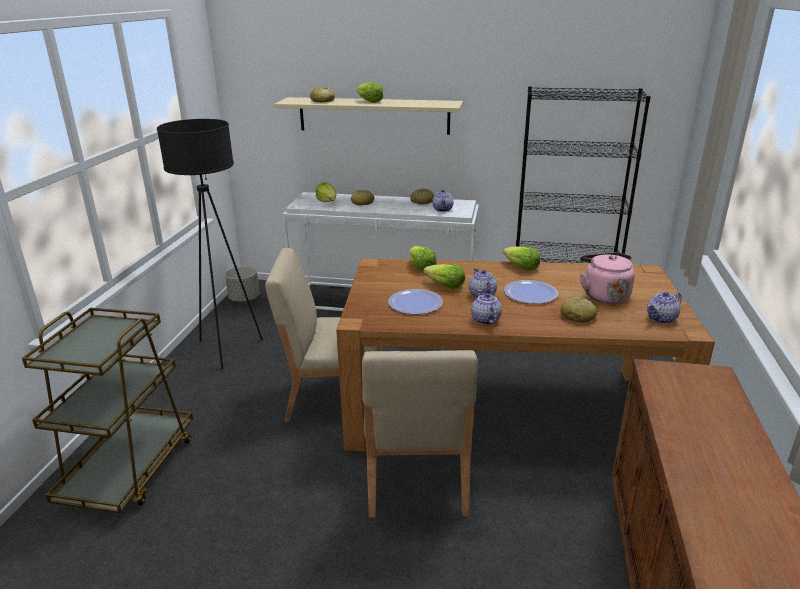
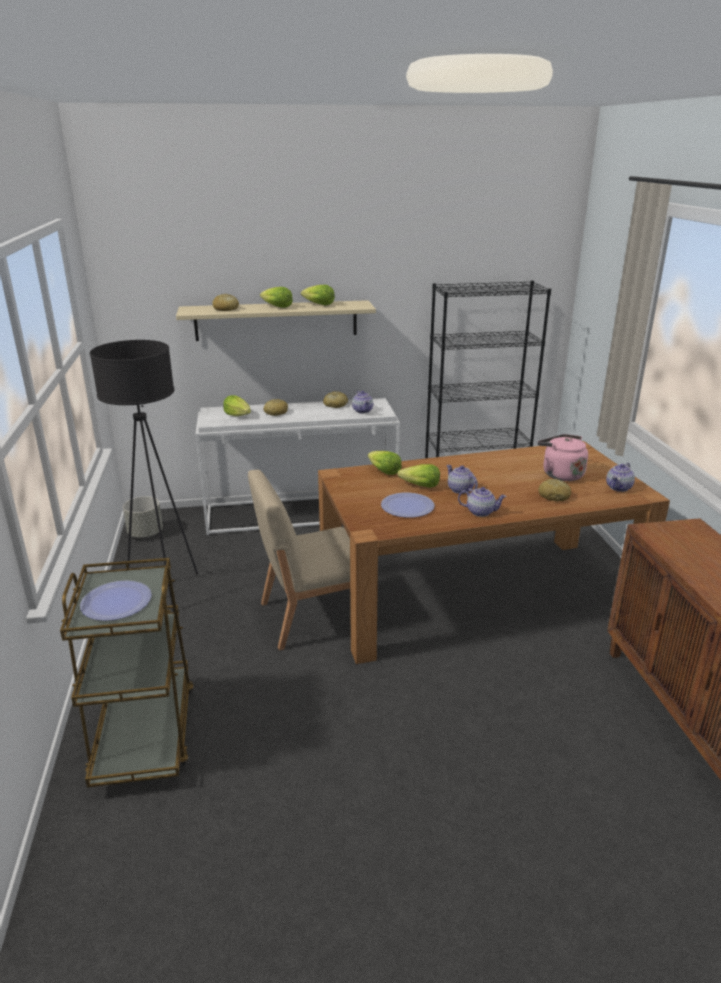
camera: 20 degrees left, 0 degrees up
(416, 478) = (438, 673): beige chair -> none
(484, 320) = (481, 512): teapot -> teapot turned 135 degrees clockwise
(520, 267) = (473, 459): lettuce -> lettuce (318, 304)
(530, 293) = (500, 482): plate -> plate (116, 602)

